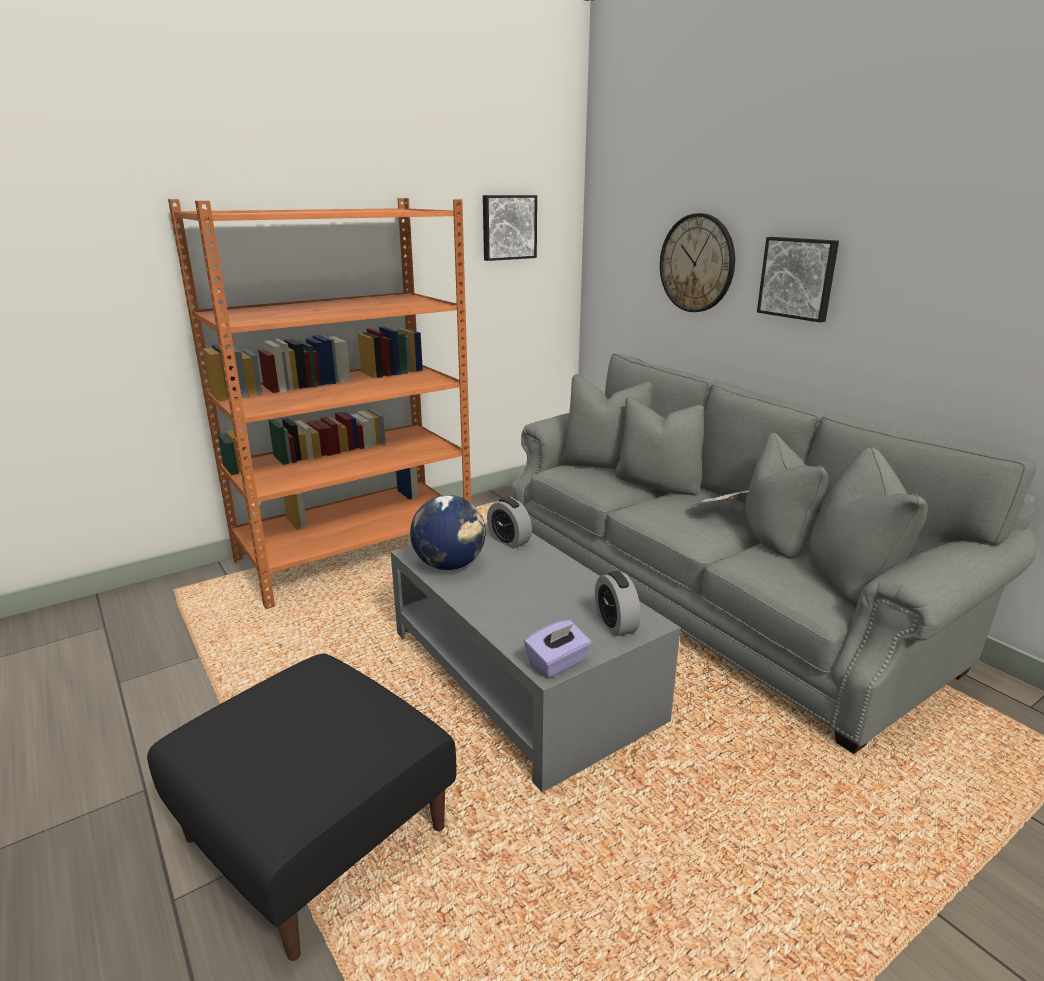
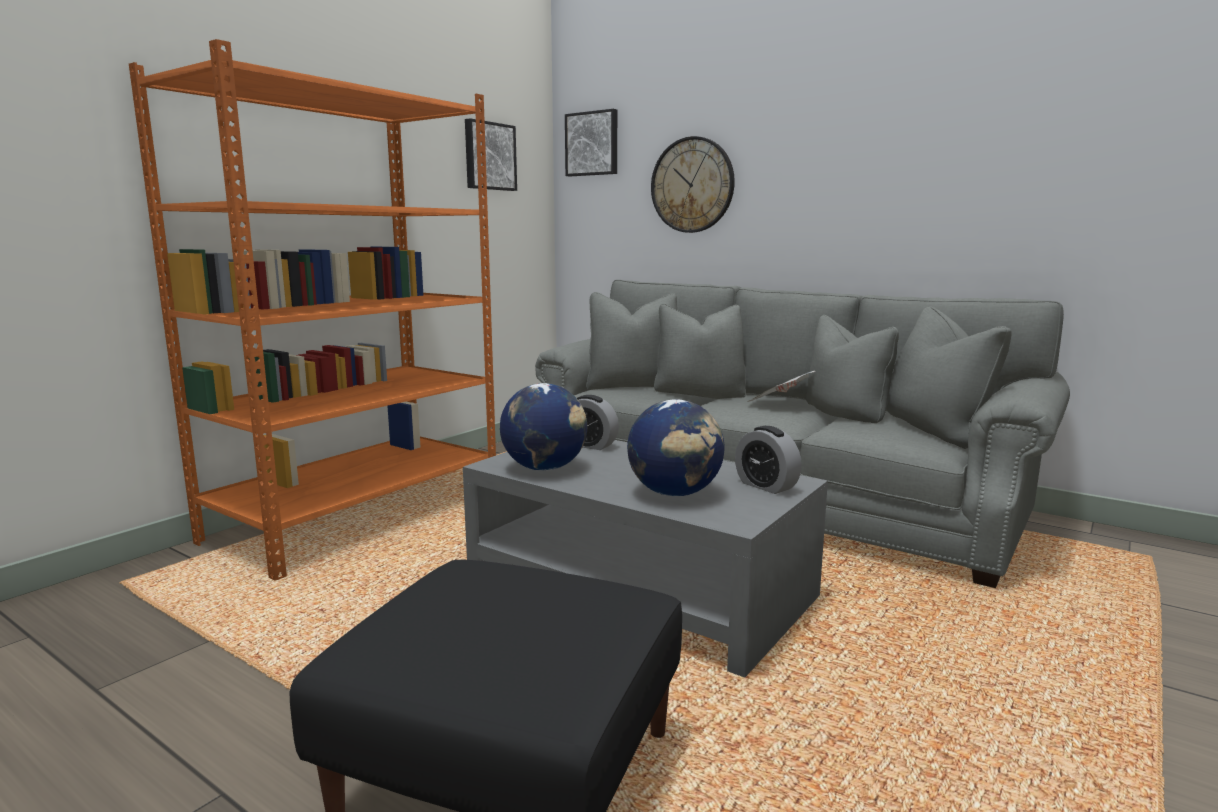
camera: 20 degrees left, 10 degrees down
(528, 618) = (675, 493): none -> globe
(558, 663) = (743, 519): purple tissue box -> none
(798, 278) = (803, 184): picture -> picture (592, 144)

